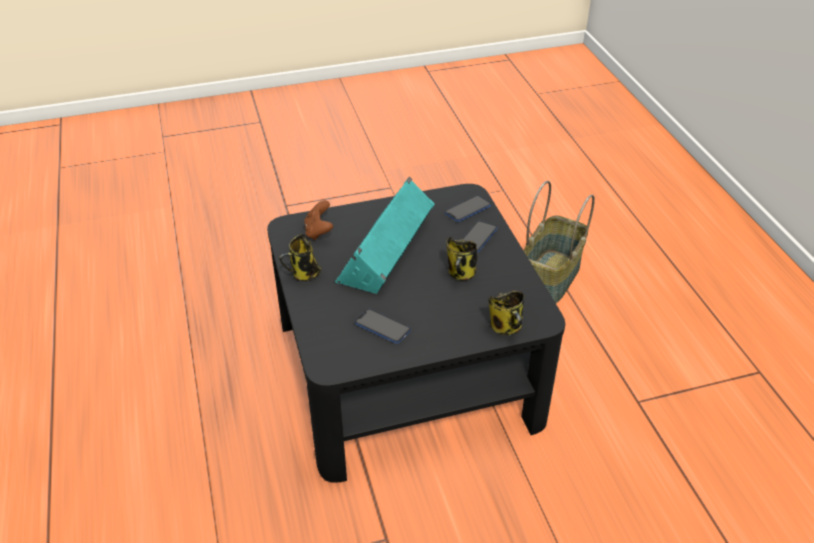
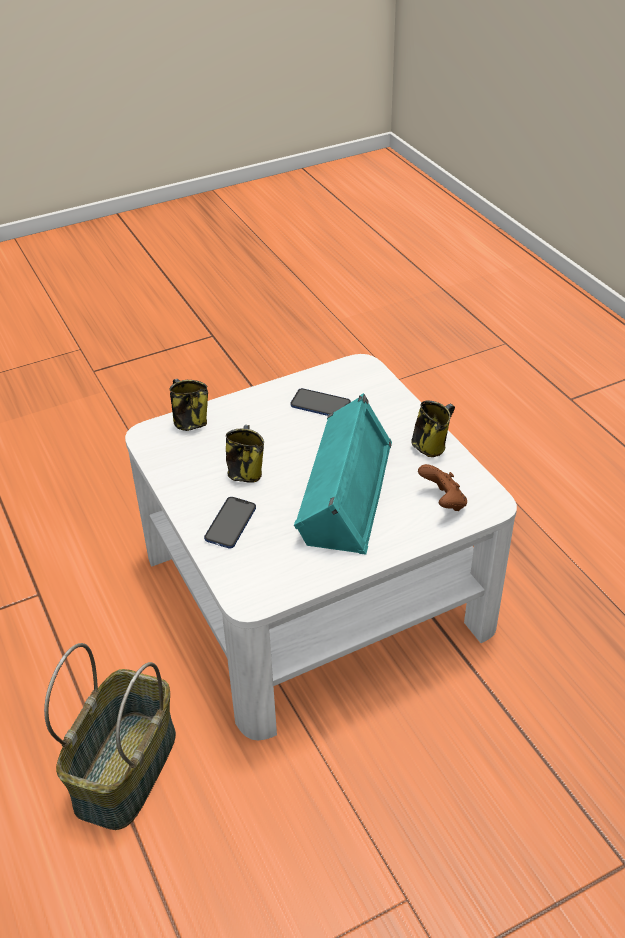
camera: 170 degrees right, 0 degrees up
(408, 370) = (313, 588): black coffee table -> white coffee table
(468, 209) = (249, 568): phone -> none

